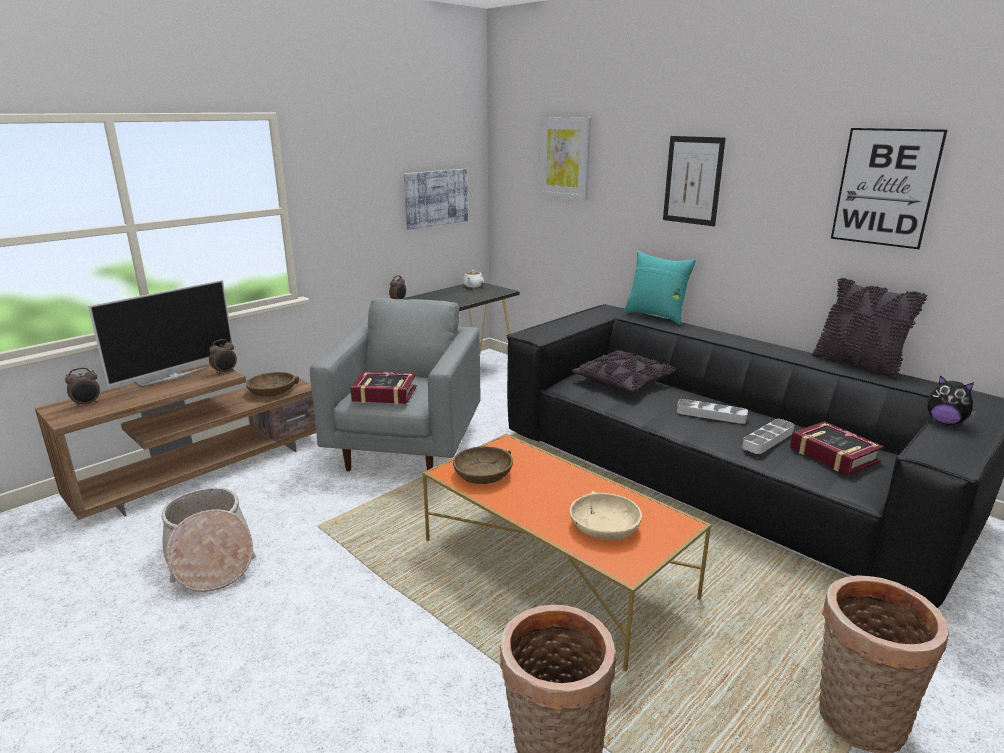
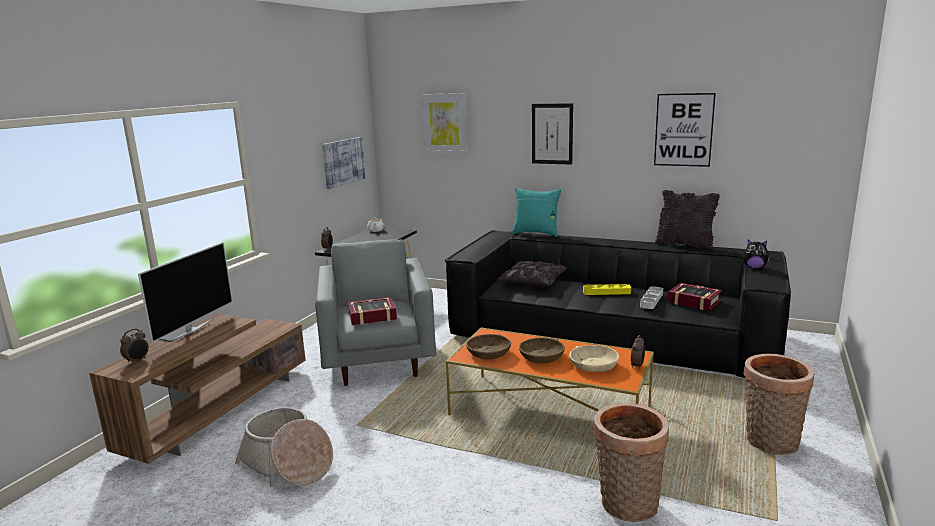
camera: 20 degrees left, 5 degrees down
(225, 372) = (234, 319): alarm clock -> alarm clock (637, 366)
(272, 391) = (263, 332): brown bowl -> brown bowl (541, 357)
(711, 415) = (606, 292): grey tray -> yellow tray

